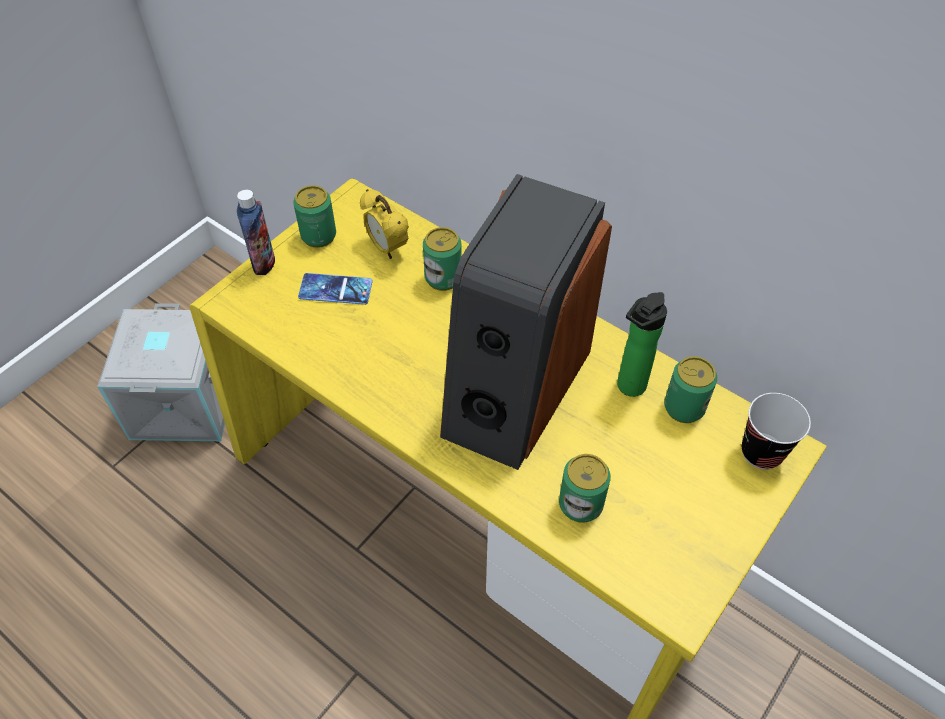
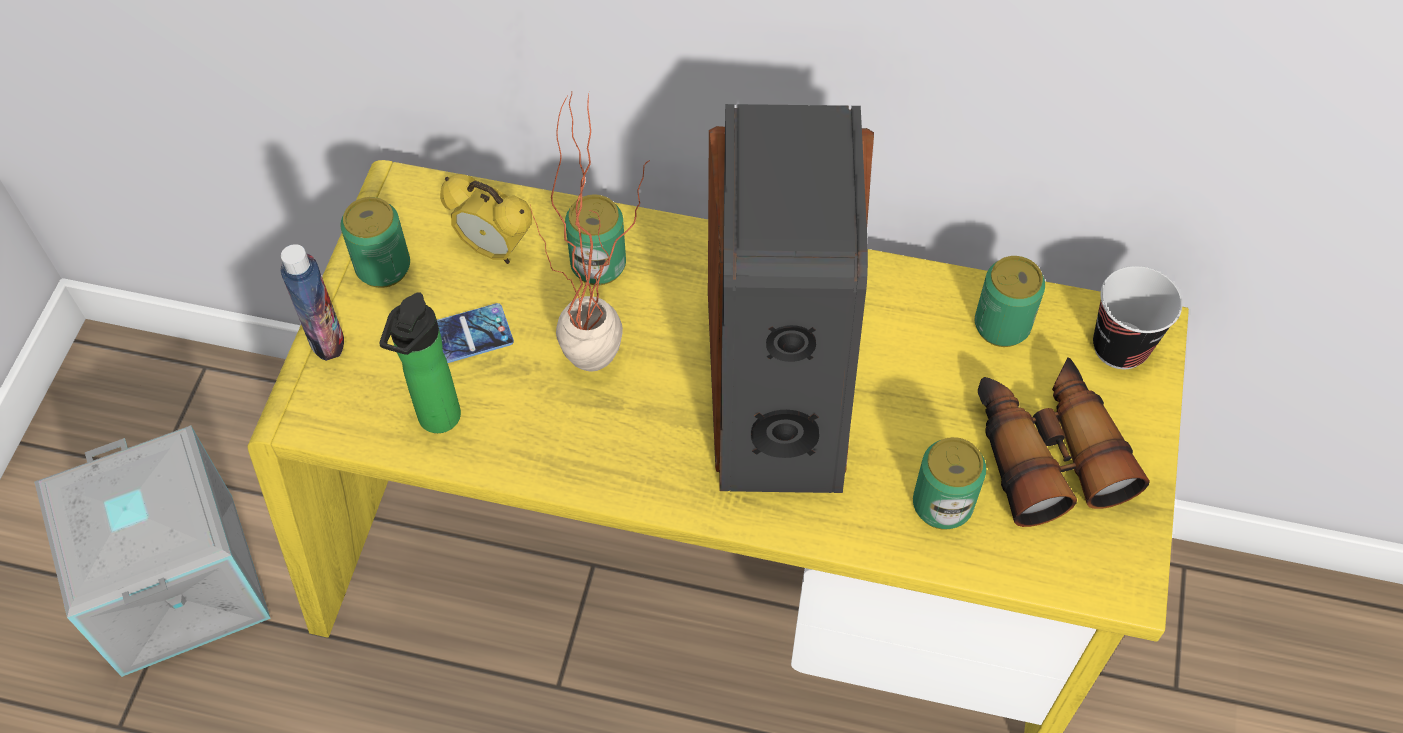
camera: 25 degrees left, 5 degrees up
(412, 340) = (607, 371): none -> potted plant
(628, 388) = (921, 326): bottle -> bottle (436, 421)
(672, 498) = (1046, 450): none -> binoculars

